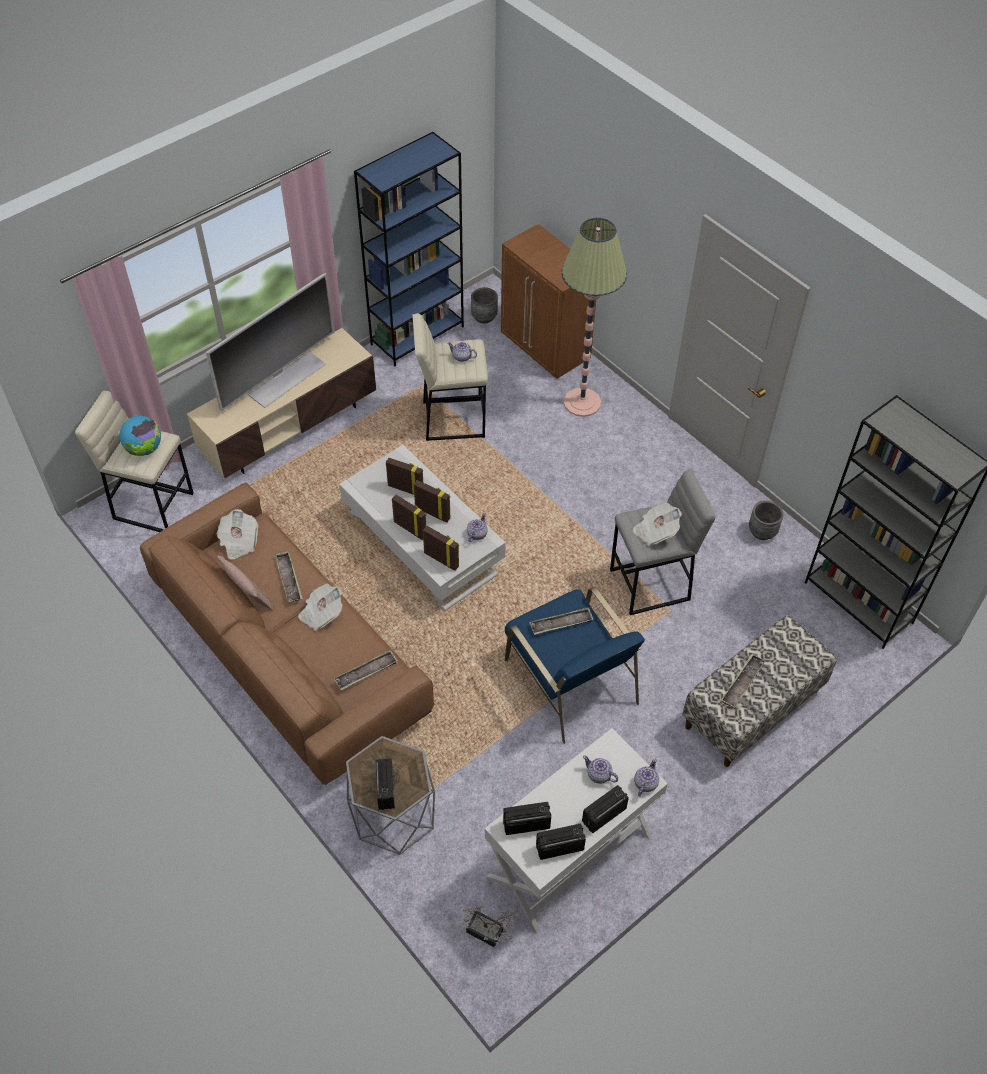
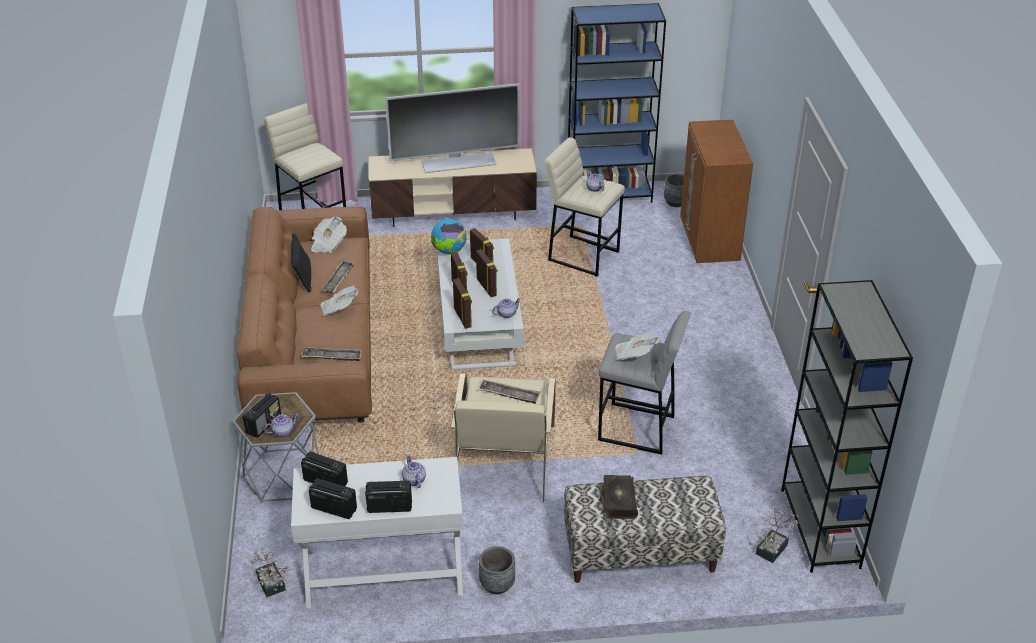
camera: 35 degrees right, 15 degrees down
(144, 449) = (310, 156): globe -> globe (449, 251)
(248, 594) = (303, 276): beige pillow -> black pillow
(568, 676) = (504, 456): blue armchair -> beige armchair
(582, 402) = (702, 286): floor lamp -> none
(645, 783) = (444, 504): teapot -> teapot (282, 432)
(742, 683) = (618, 501): tray -> book
(762, 532) = (777, 437): grey planter -> grey planter (497, 585)
(841, 641) = (774, 547): none -> potted plant

